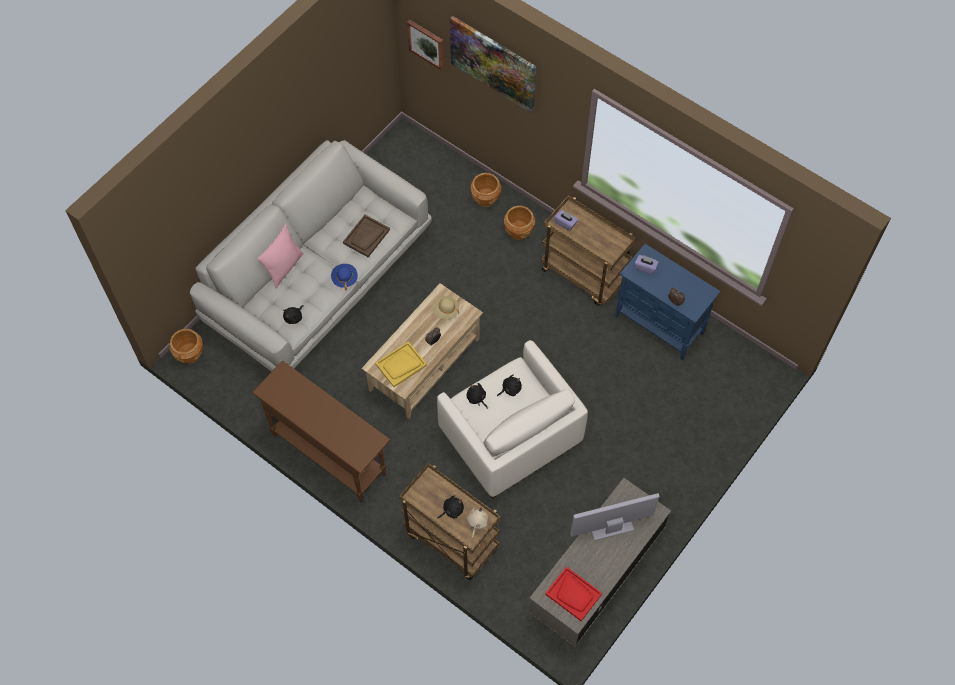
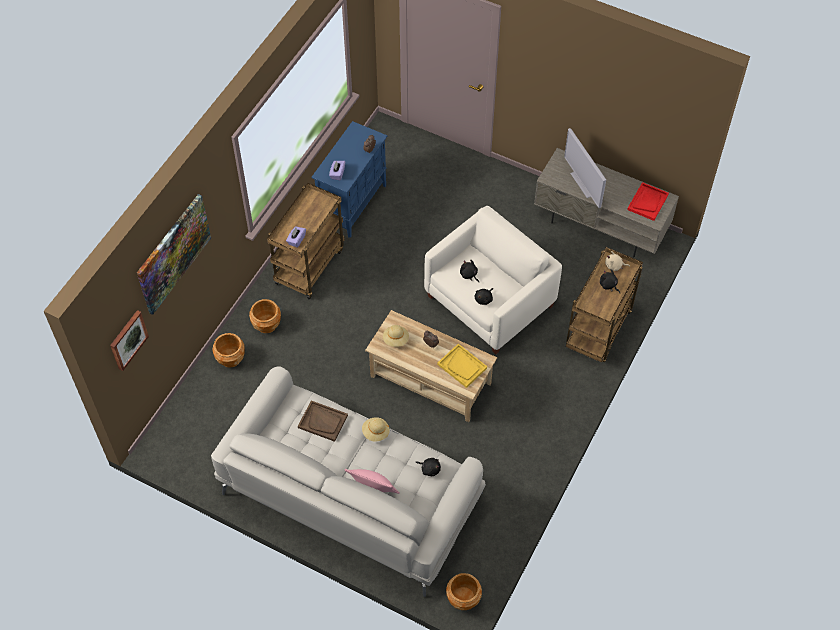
camera: 100 degrees left, 5 degrees down
(329, 454) = (543, 443): brown console table -> none
(344, 279) = (376, 432): blue hat -> beige hat

